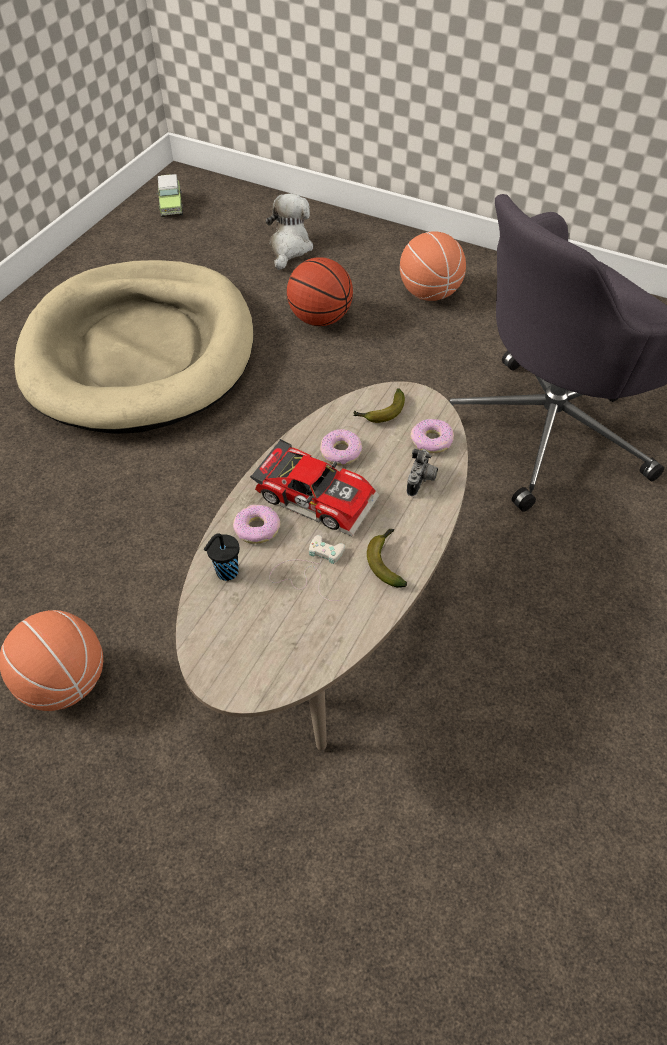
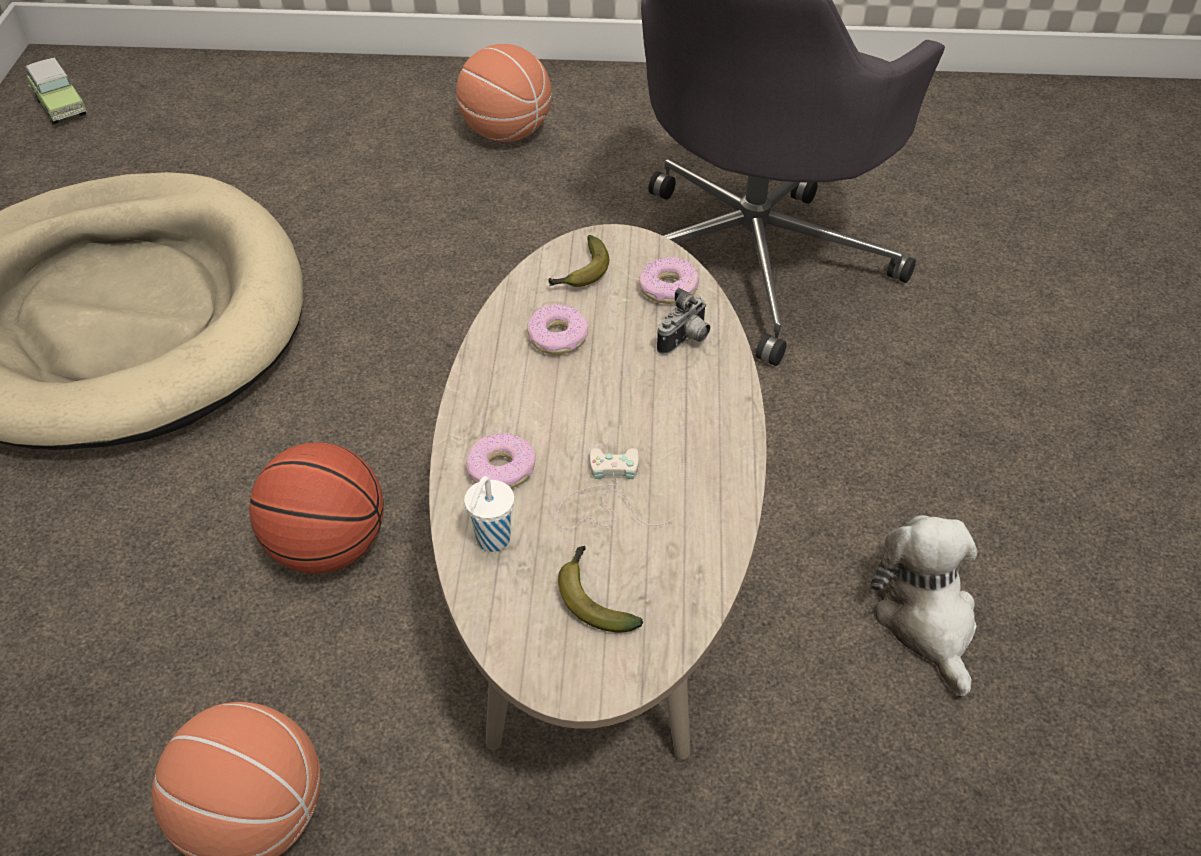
camera: 25 degrees left, 5 degrees down
(226, 573) = (492, 541): black cup -> white cup
(289, 248) = (275, 122): plush toy -> plush toy (926, 621)
(317, 495) = (558, 400): toy car -> none
(320, 319) = (372, 203): basketball -> basketball (327, 548)
(386, 561) = (701, 451): banana -> banana (593, 597)
(421, 481) = (686, 341): camera -> camera turned 45 degrees clockwise

